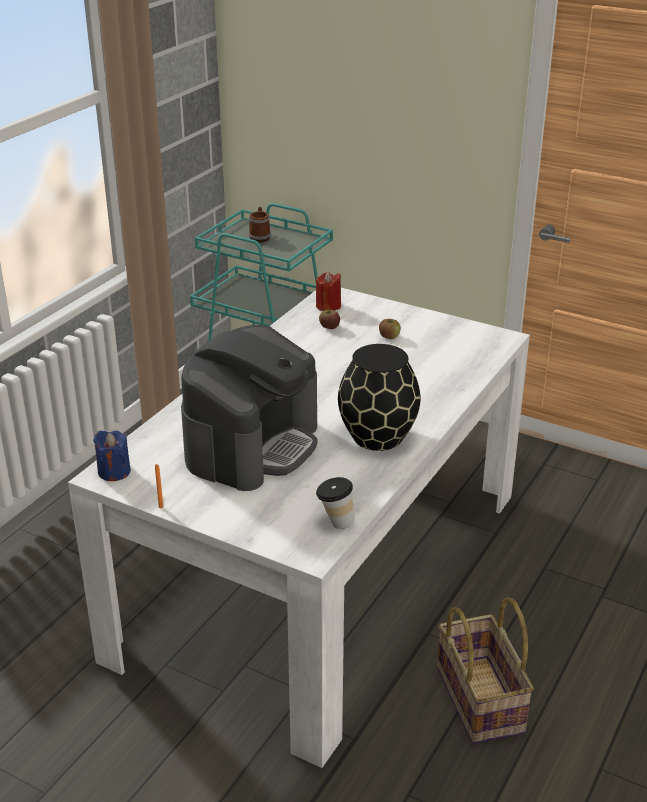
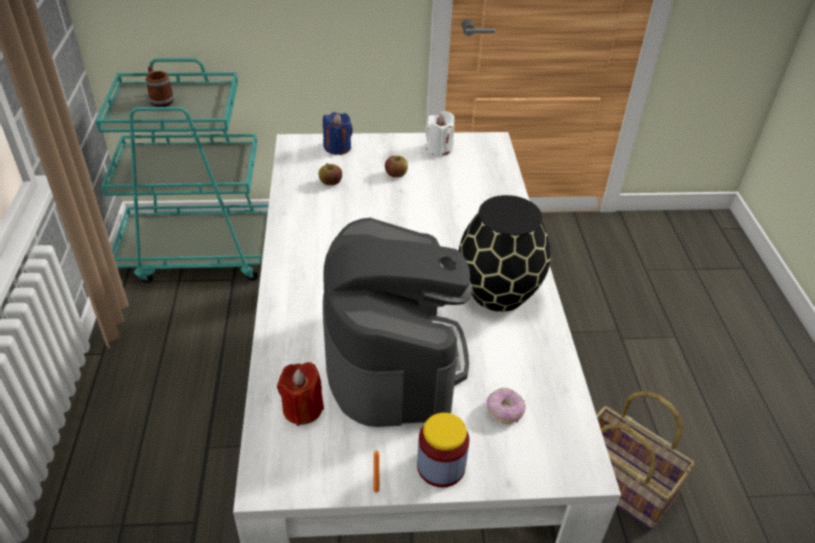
camera: 35 degrees left, 10 degrees up
(114, 472) = (277, 467): blue candle -> blue candle (337, 147)
(215, 513) = (441, 466): none -> jar
(294, 503) = (504, 411): none -> donut
(328, 306) = (306, 159): red candle -> red candle (302, 409)
(335, 522) = (564, 416): cup -> none
(449, 329) = (439, 148): none -> white candle

